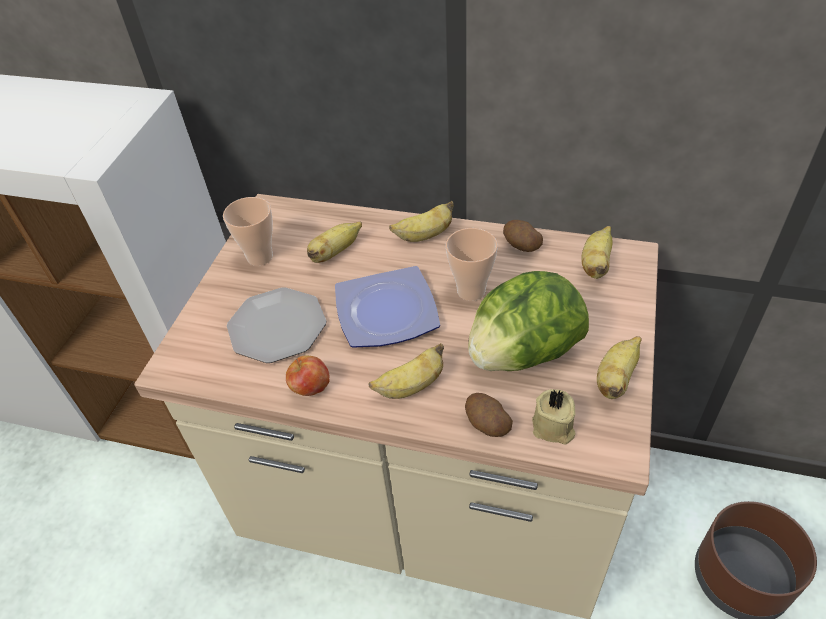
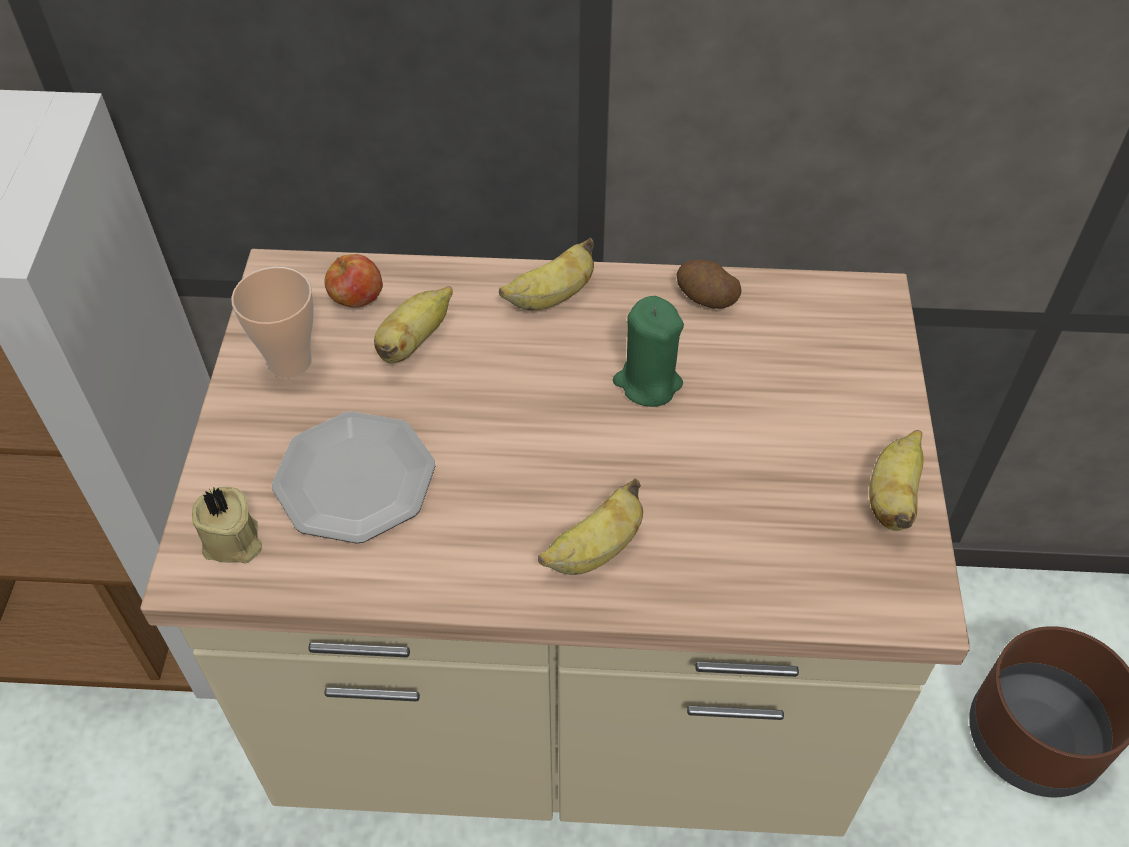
camera: 15 degrees left, 5 degrees up
(310, 388) = (439, 575): apple -> apple (357, 301)
(385, 314) = (524, 437): plate -> none
(471, 291) = (647, 383): cup -> green candle
(486, 424) = (723, 593): potato -> none
(523, 353) = (750, 474): lettuce -> none
(553, 428) = (820, 586): beige candle -> beige candle (232, 542)
(595, 264) = (824, 318): banana -> none

